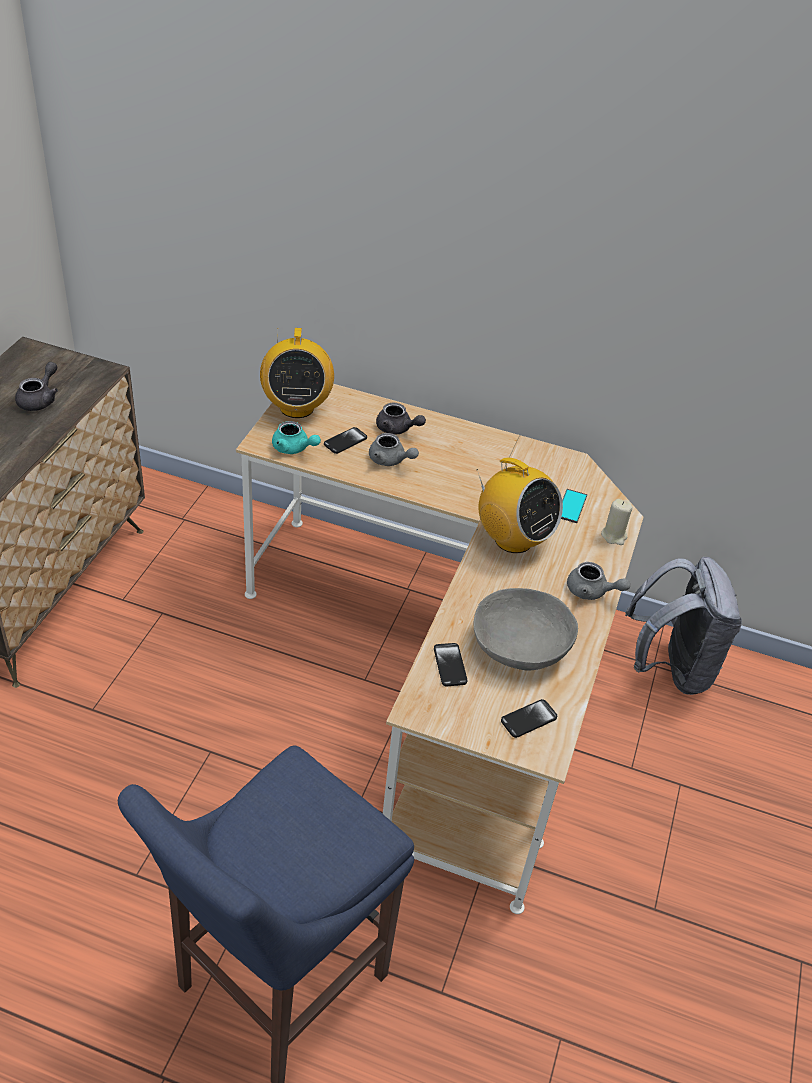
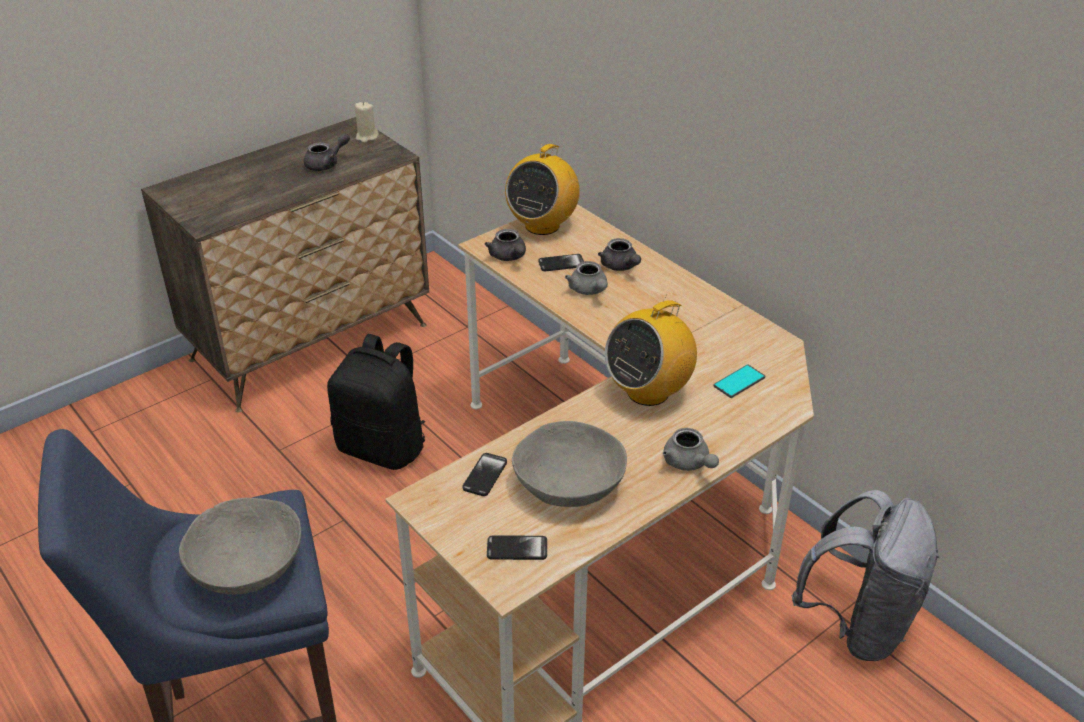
camera: 35 degrees right, 5 degrees down
(194, 667) = (383, 447): none -> black backpack
(294, 448) = (509, 257): turquoise teapot -> grey teapot
(322, 836) = (247, 566): none -> grey bowl
(512, 539) = (648, 391): radio -> radio turned 60 degrees clockwise
(614, 535) = (762, 422): beige candle -> beige candle (366, 137)

